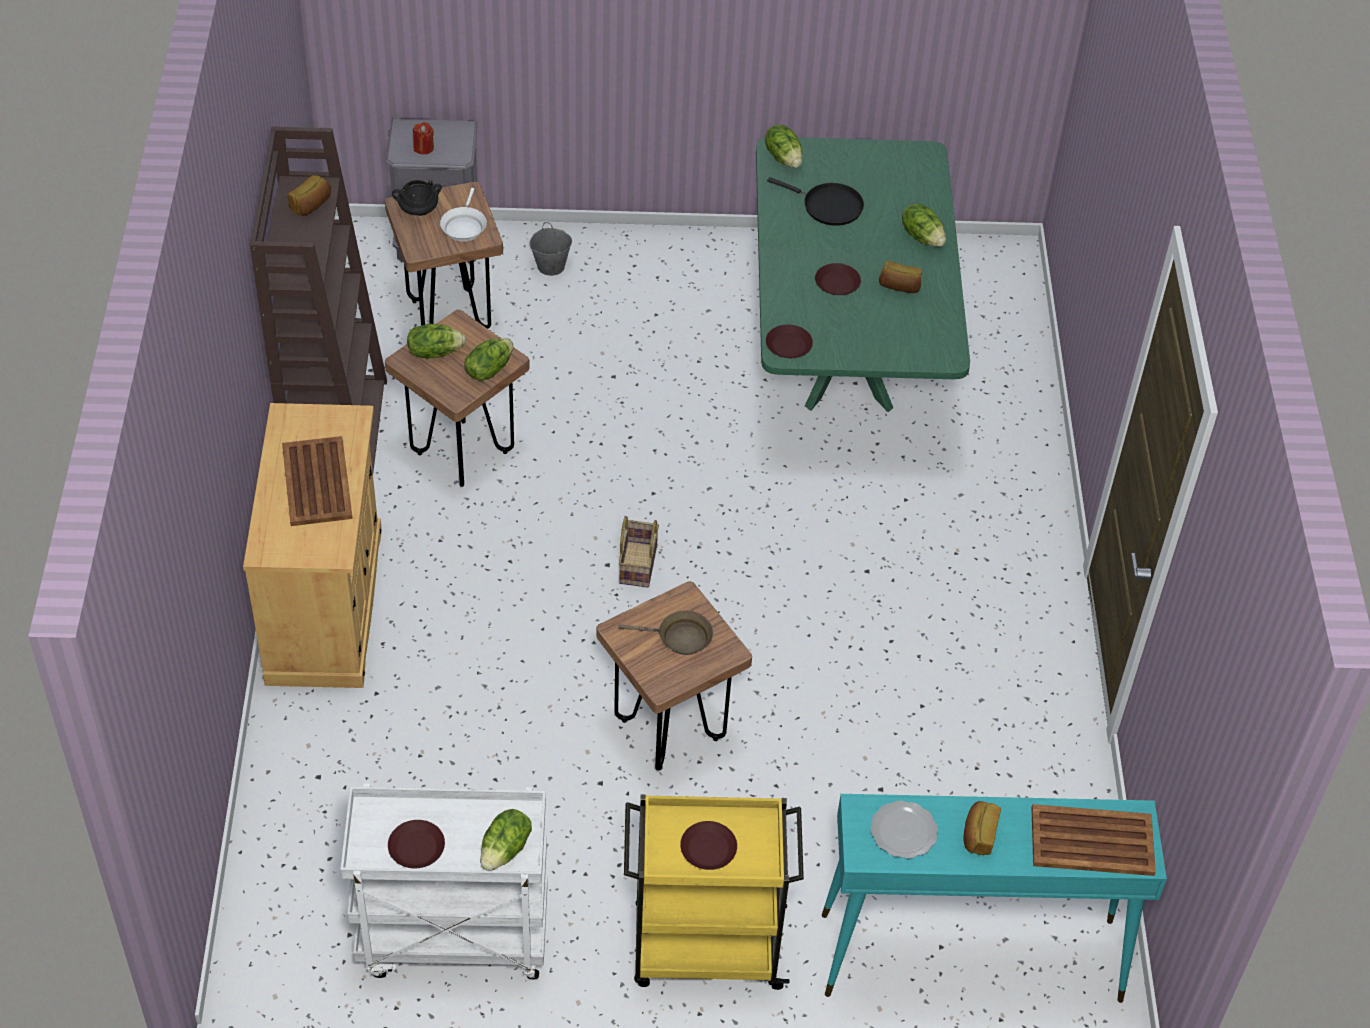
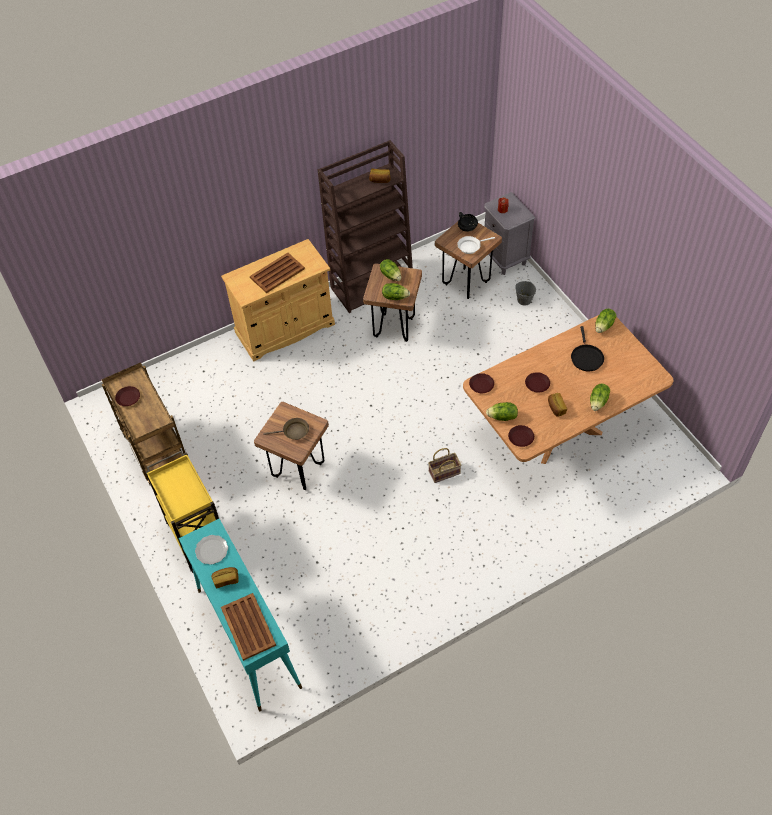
camera: 65 degrees right, 5 degrees up
(452, 938) = (155, 450): white cart -> brown cart
(506, 850) = (142, 425): lettuce -> lettuce (502, 417)
(637, 563) = (379, 415): basket -> basket (444, 472)
(680, 638) = (293, 432): brown frying pan -> brown frying pan turned 75 degrees counterclockwise
(708, 848) = (176, 489): brown plate -> brown plate (521, 437)
(845, 362) = (558, 432): green dining table -> brown dining table

